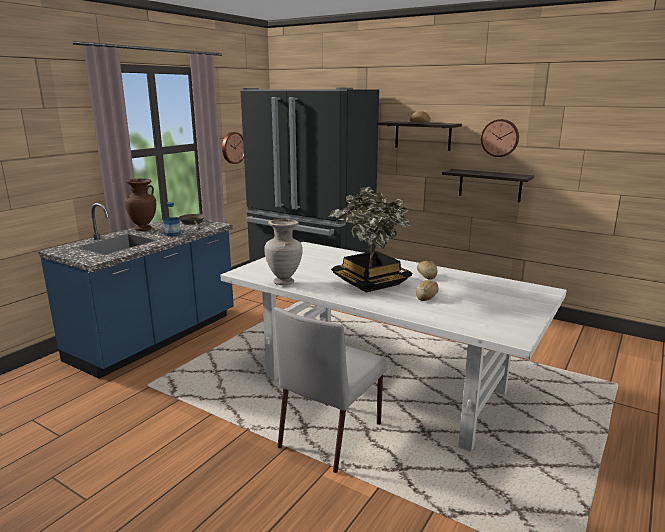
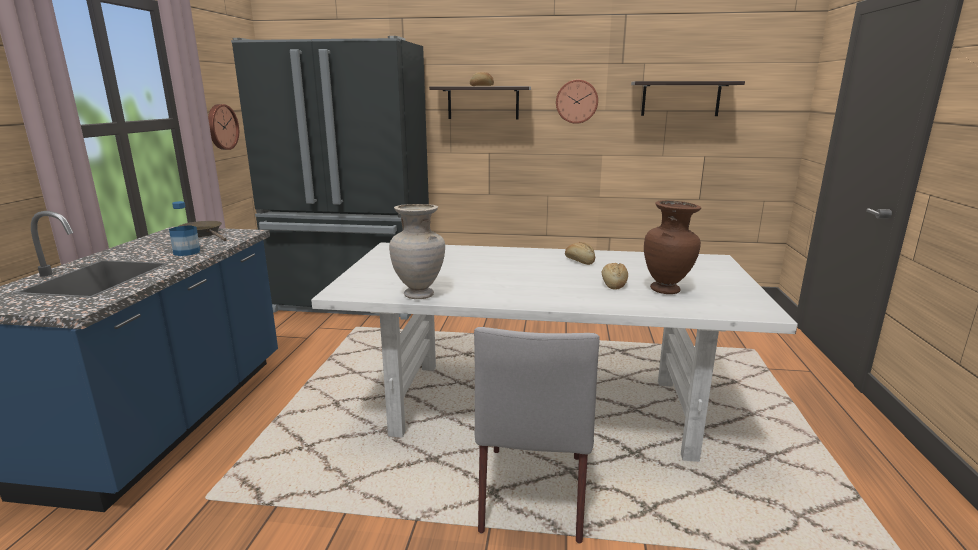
camera: 25 degrees left, 0 degrees up
(143, 229) = (125, 251): brown vase -> brown vase (666, 290)
(370, 282) = (529, 278): potted plant -> none
(490, 185) = (567, 157): shelf -> shelf (680, 98)

